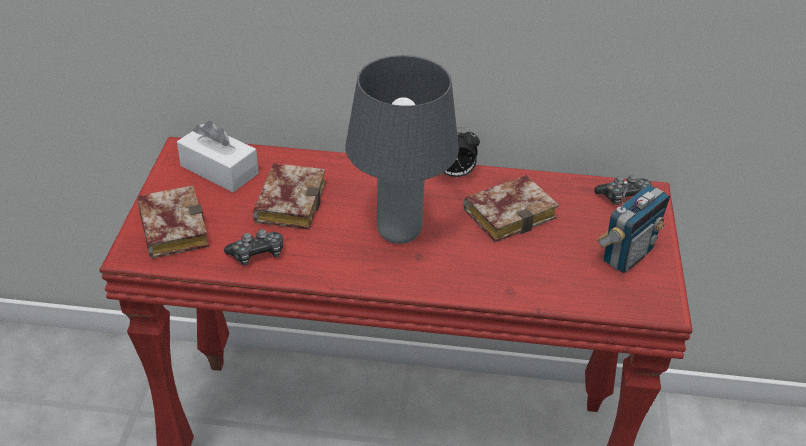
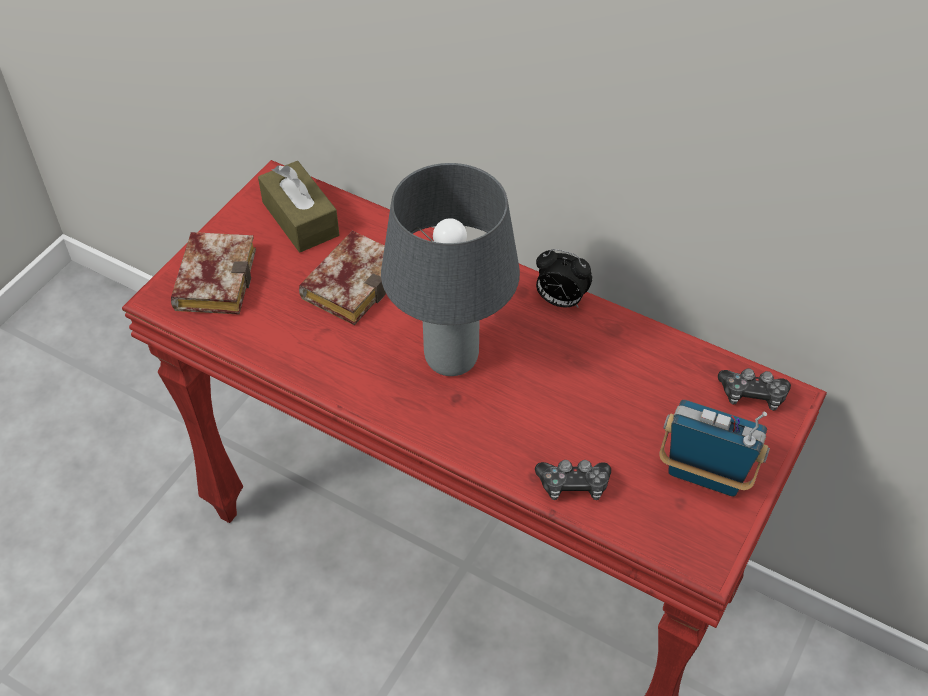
camera: 25 degrees right, 10 degrees up
(219, 170) = (300, 219): white tissue box -> brown tissue box
(257, 254) = (284, 339): game controller -> game controller (573, 485)
(511, 212) = (597, 373): book -> none
(626, 255) = (704, 476): radio -> radio turned 135 degrees counterclockwise

